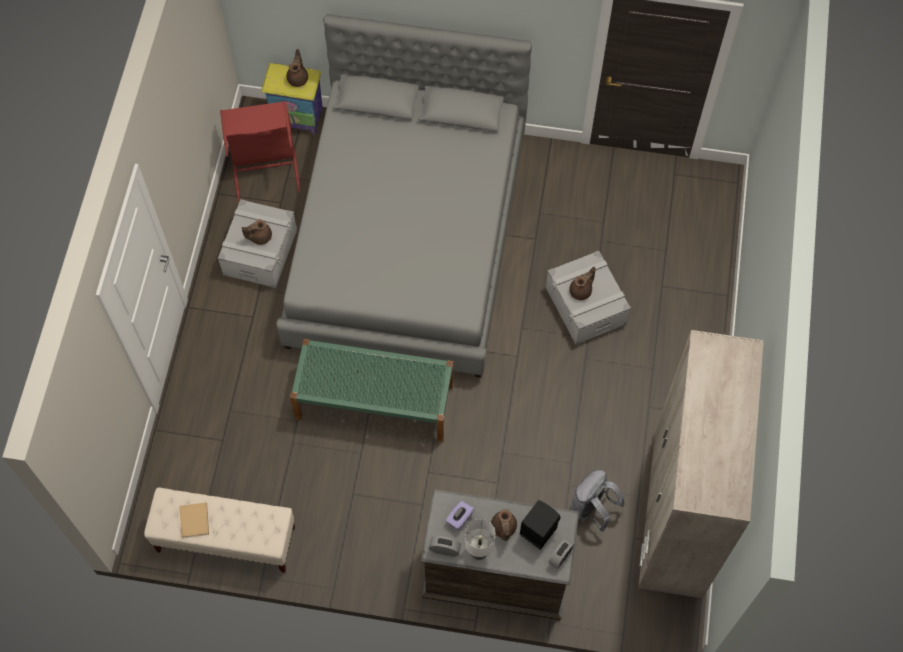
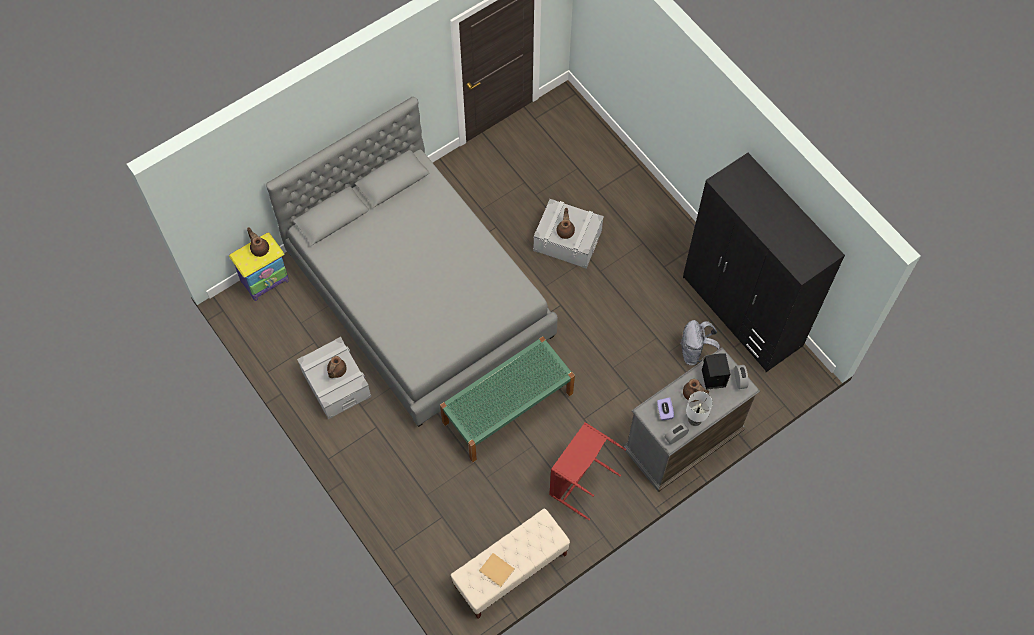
camera: 45 degrees left, 0 degrees up
(265, 168) = (279, 330): red laundry basket -> red laundry basket (578, 480)
(677, 513) = (742, 312): beige wardrobe -> black wardrobe

